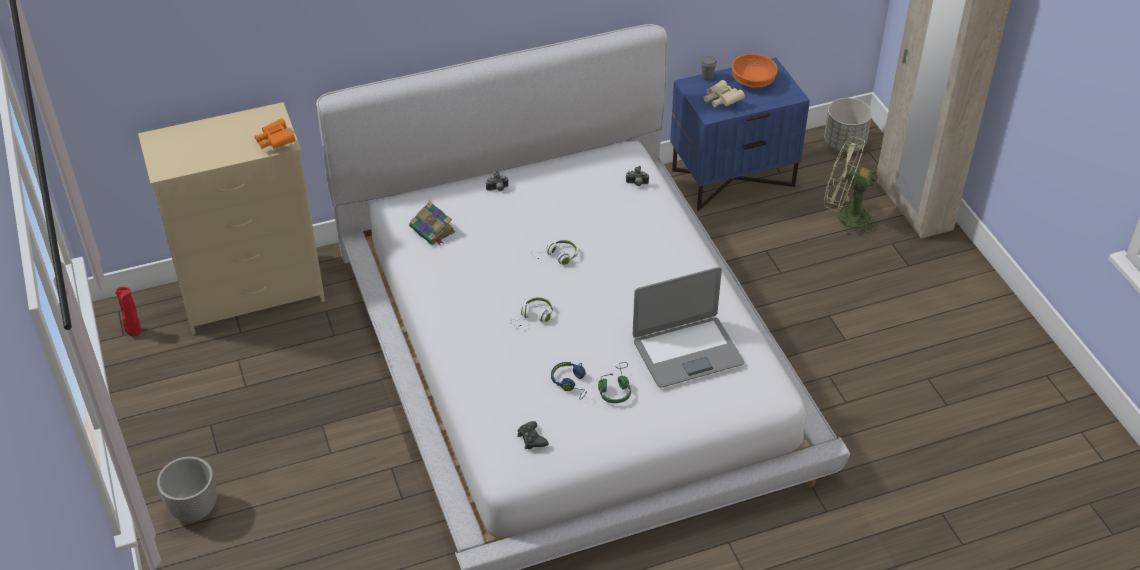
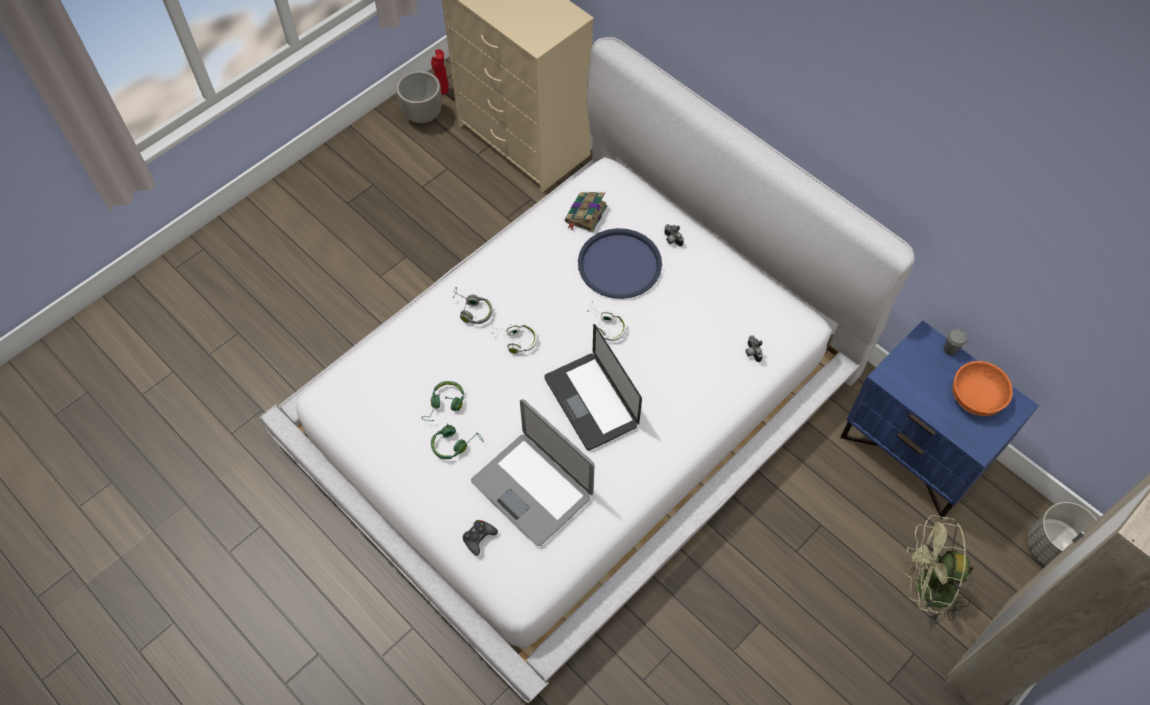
camera: 65 degrees right, 15 degrees up
(194, 508) = (288, 216): planter -> planter (423, 115)
(275, 142) = (535, 37): orange binoculars -> none
(482, 335) = (471, 310): none -> grey headphones
(501, 227) = (619, 264): none -> blue tray
(531, 439) = (364, 400): black game controller -> black game controller (479, 537)
(571, 383) = (445, 404): blue headphones -> green headphones
(626, 289) = (591, 402): none -> laptop
(721, 101) = (918, 378): beige binoculars -> none
(845, 217) = (925, 588): green fan -> green fan turned 75 degrees counterclockwise

